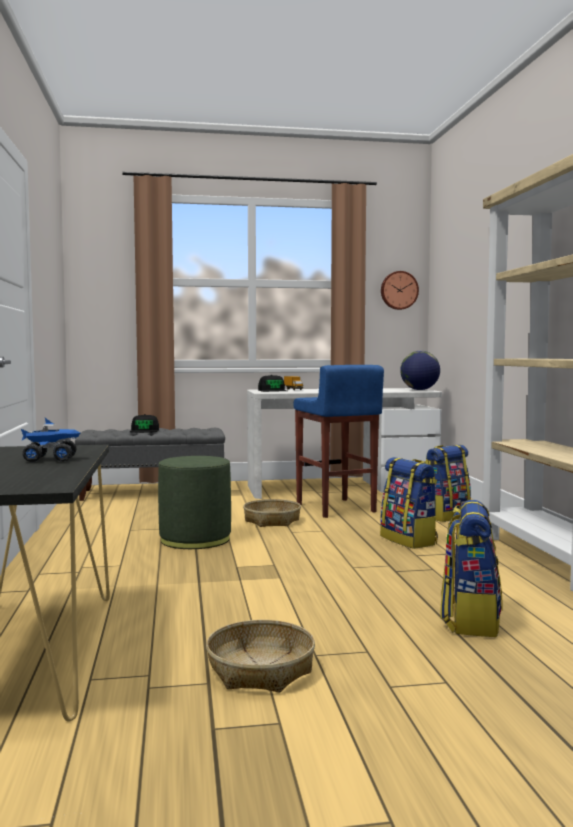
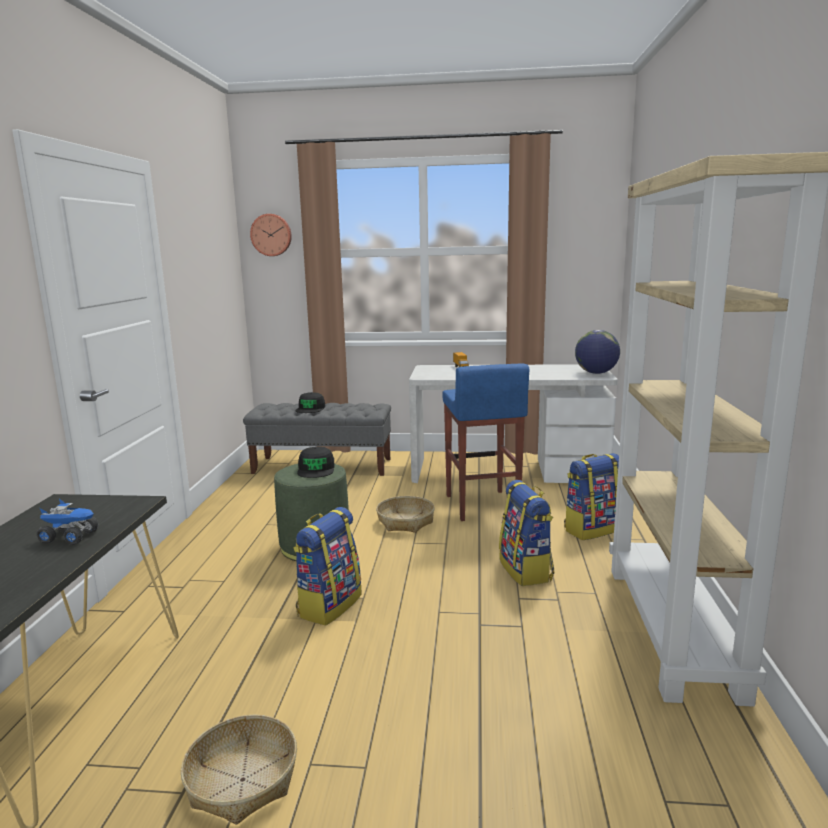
camera: 15 degrees right, 10 degrees up
(272, 390) = (435, 372): black cap -> black cap (316, 469)
(399, 290) = (588, 253): wall clock -> wall clock (271, 235)
(470, 620) = (507, 729): backpack -> backpack (329, 605)

